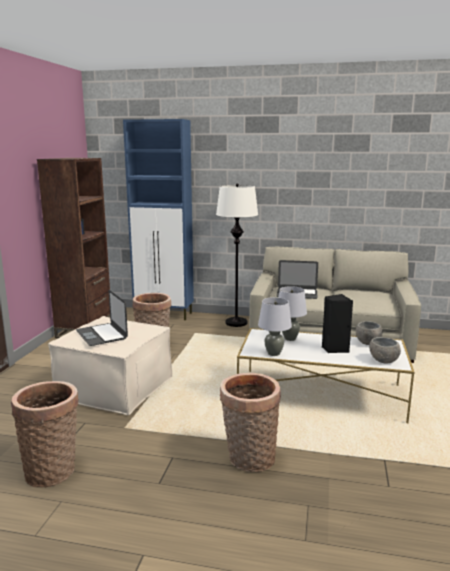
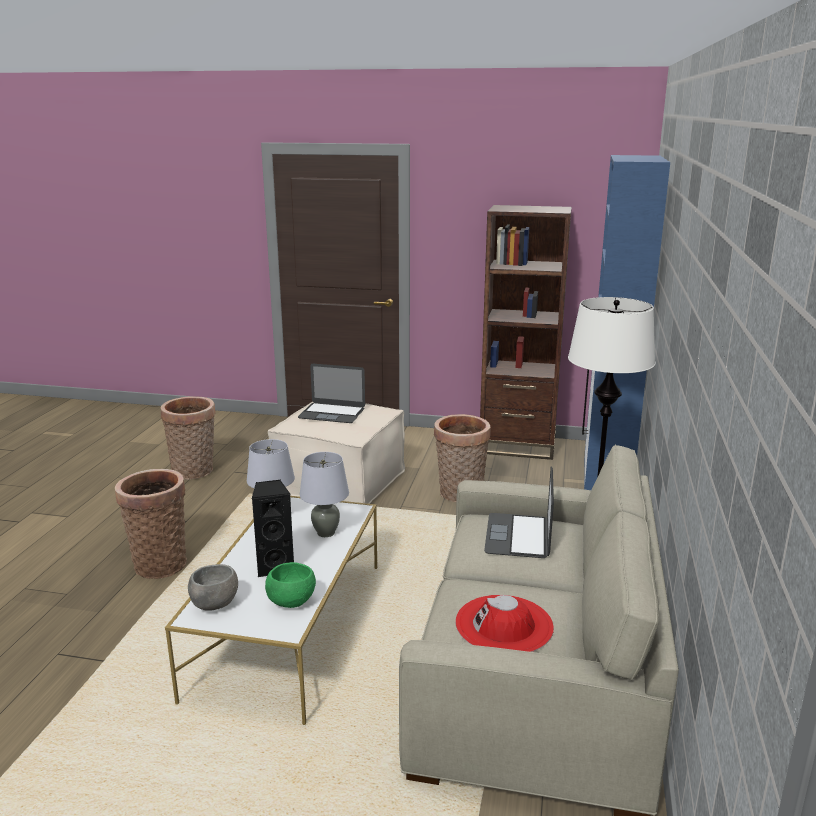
camera: 90 degrees right, 5 degrees up
(101, 334) = (332, 413): laptop -> laptop turned 135 degrees counterclockwise
(368, 343) = (290, 602): grey bowl -> green bowl
(372, 298) = (504, 625): none -> red hat

